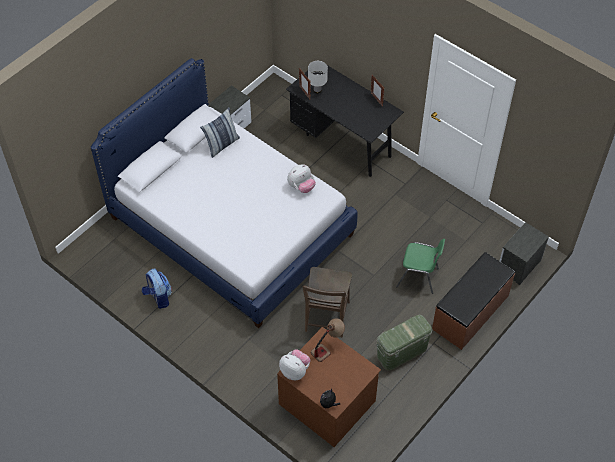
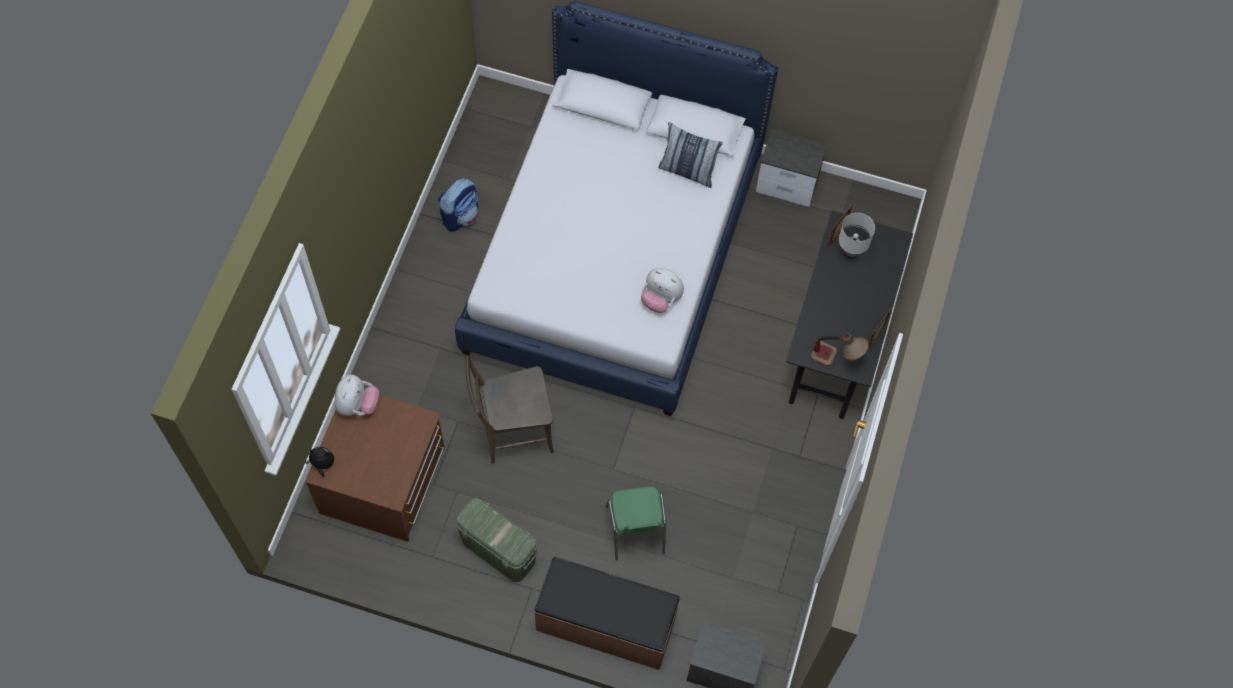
camera: 65 degrees right, 10 degrees up
(327, 347) = (410, 431): table lamp -> table lamp (836, 359)

